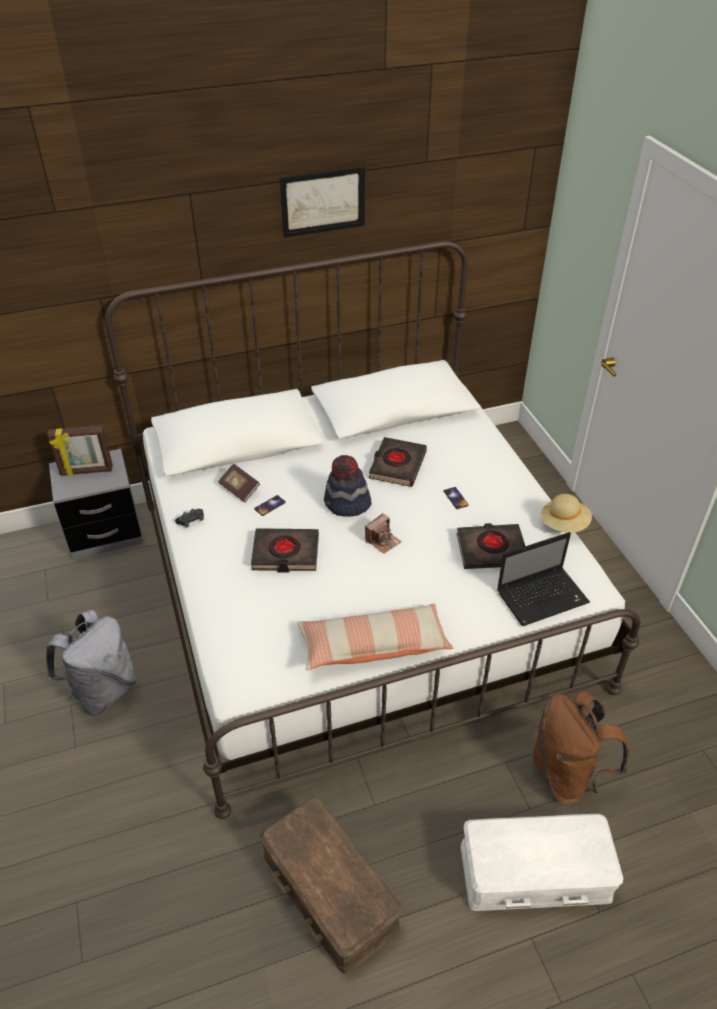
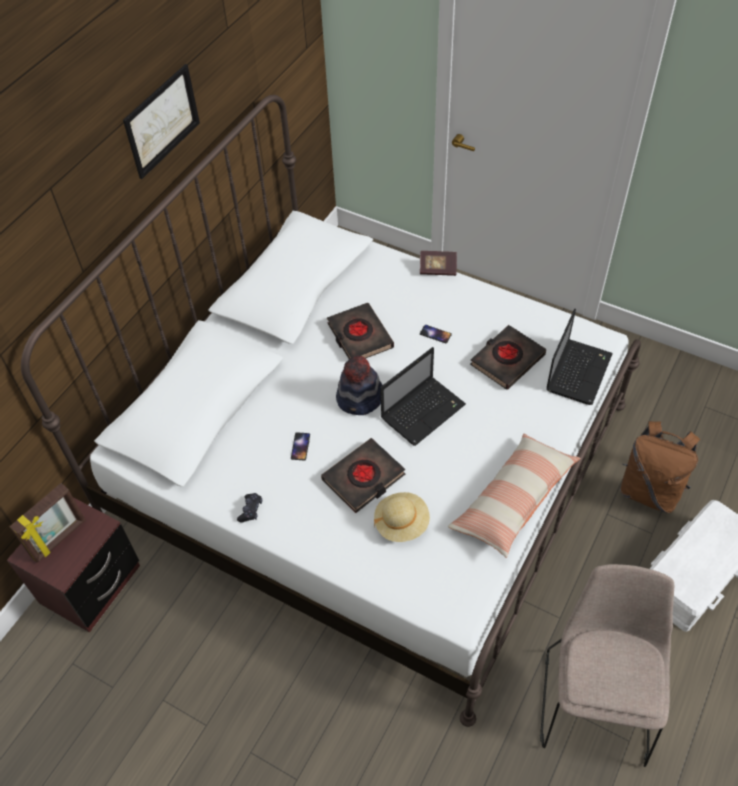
camera: 40 degrees left, 10 degrees up
(103, 690) = (263, 717): grey backpack -> none
(105, 533) = (91, 585): grey nightstand -> brown nightstand
(239, 489) = (256, 450): book -> book (438, 269)
(331, 890) = (596, 701): brown storage box -> beige chair
(383, 541) = (424, 410): camera -> laptop
(564, 524) = (531, 302): beige hat -> beige hat (401, 523)

